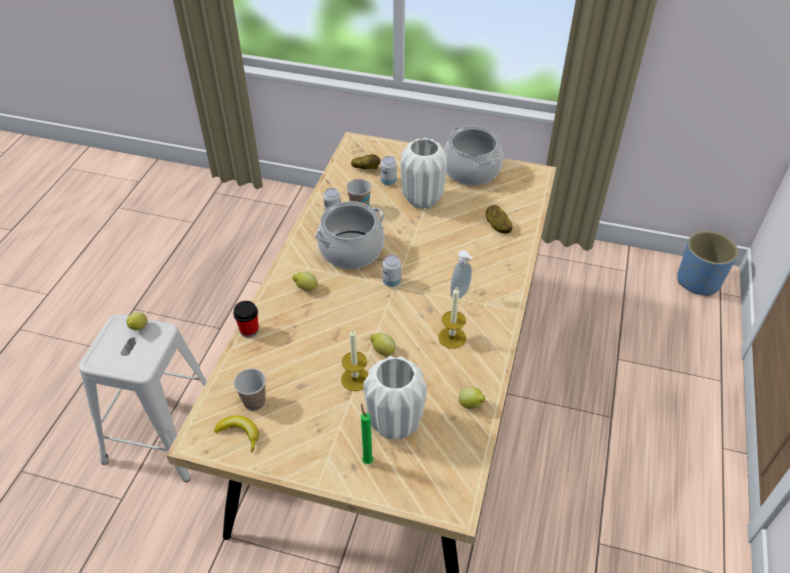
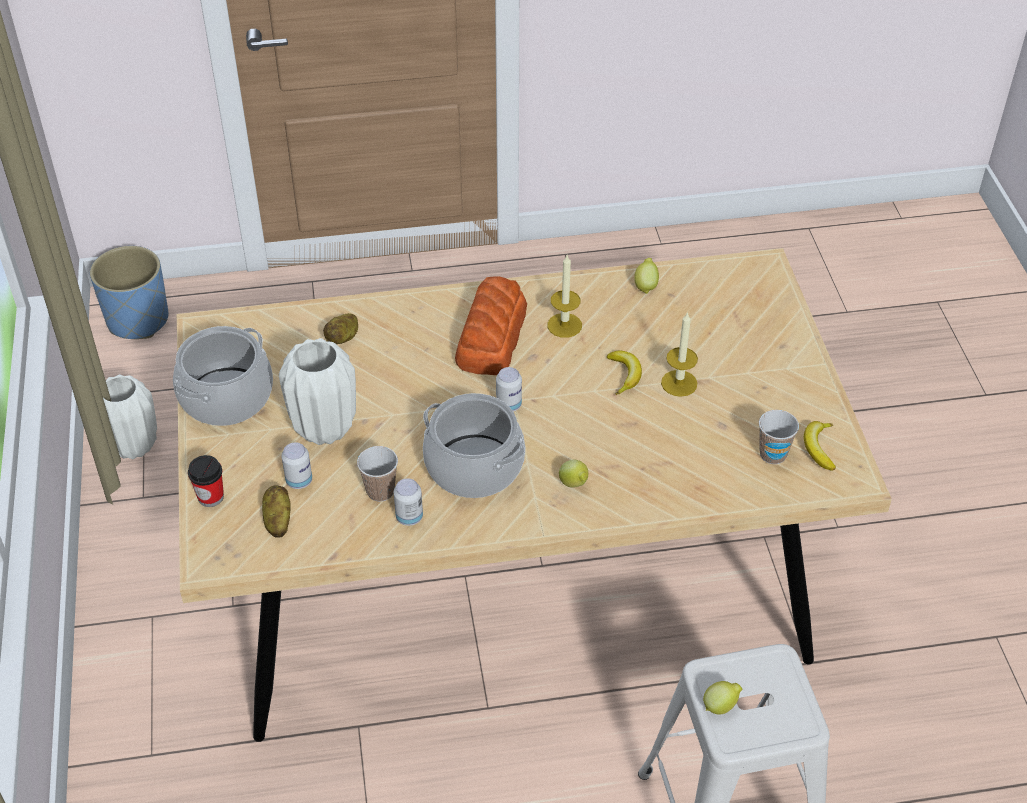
camera: 115 degrees left, 0 degrees up
(249, 330) = (680, 509): cup -> cup (210, 497)
(367, 460) = (767, 338): green candle -> none
(382, 351) = (624, 375): lemon -> banana
(394, 424) = (712, 333): white vase -> white vase (134, 446)
(461, 294) = (490, 337): soap dispenser -> bread

